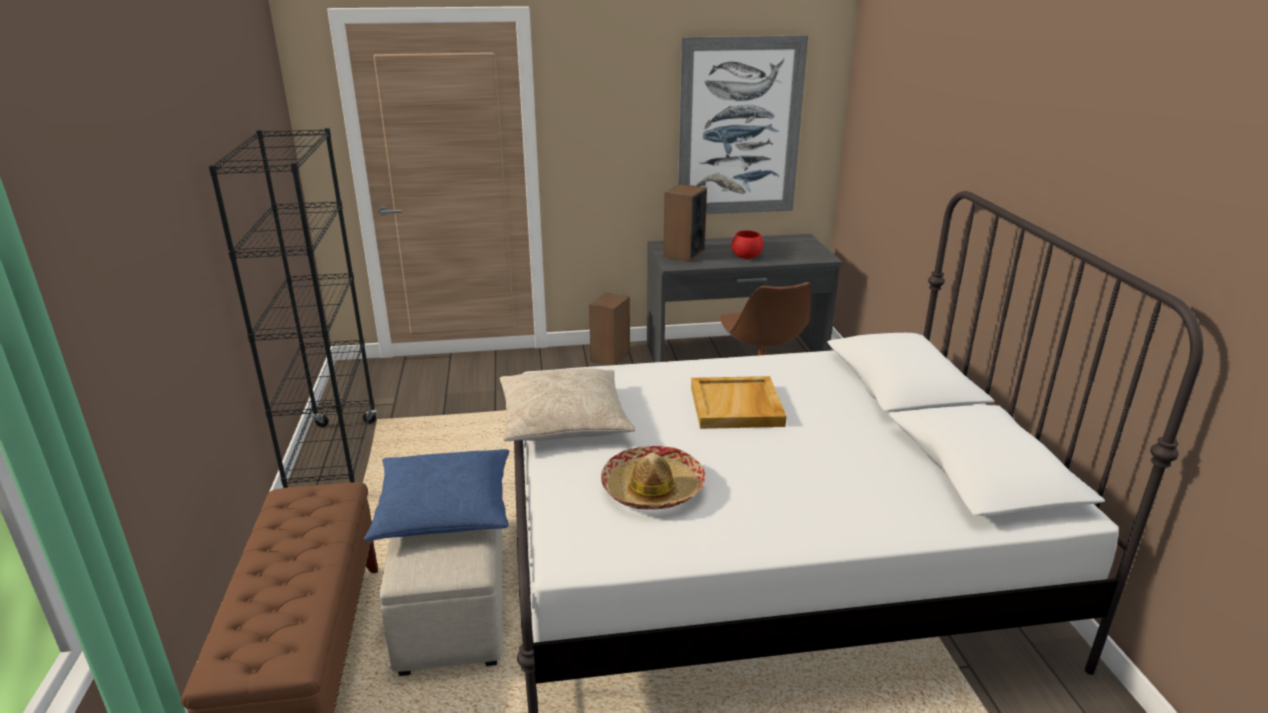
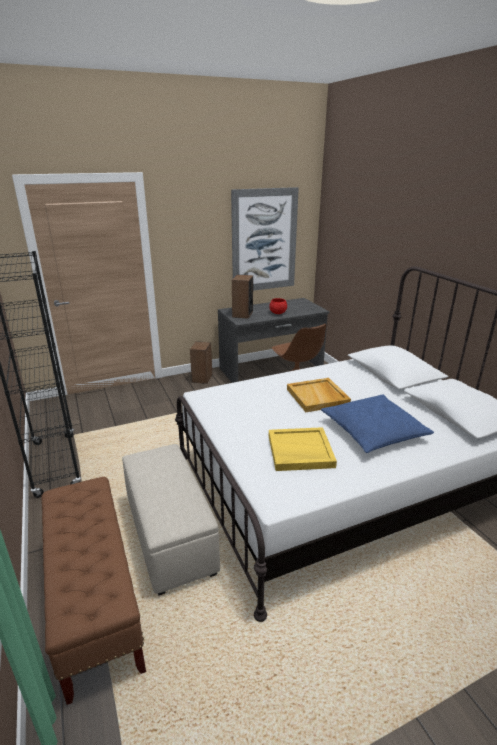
camera: 15 degrees left, 0 degrees up
(444, 508) = (165, 484): blue pillow -> blue pillow (373, 431)
(563, 419) = (225, 418): beige pillow -> none
(652, 489) = (300, 451): hat -> yellow tray

